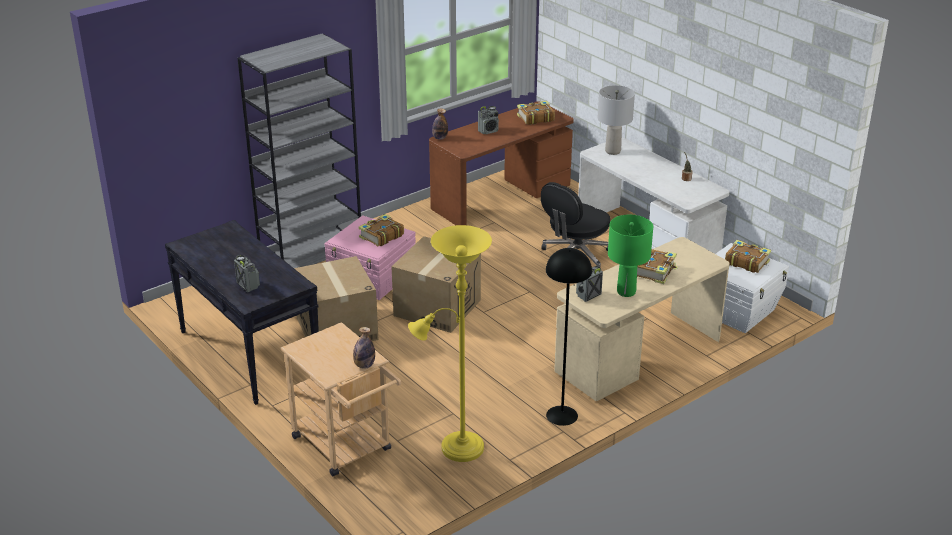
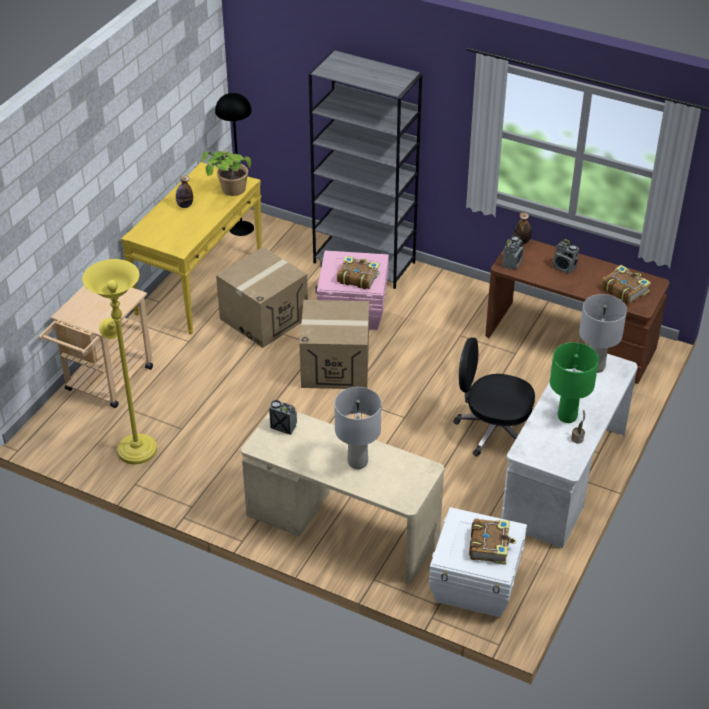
camera: 65 degrees right, 10 degrees up
(241, 241) = (227, 196): none -> potted plant
(248, 285) = (163, 224): radio -> radio (512, 263)
(248, 353) = (199, 284): black console table -> yellow console table
(364, 365) = (88, 325): bottle -> bottle (185, 205)
(561, 415) = (214, 498): black floor lamp -> black floor lamp (241, 228)
(626, 292) = (305, 451): green table lamp -> green table lamp (567, 416)
(655, 271) = (358, 462): book -> grey table lamp

